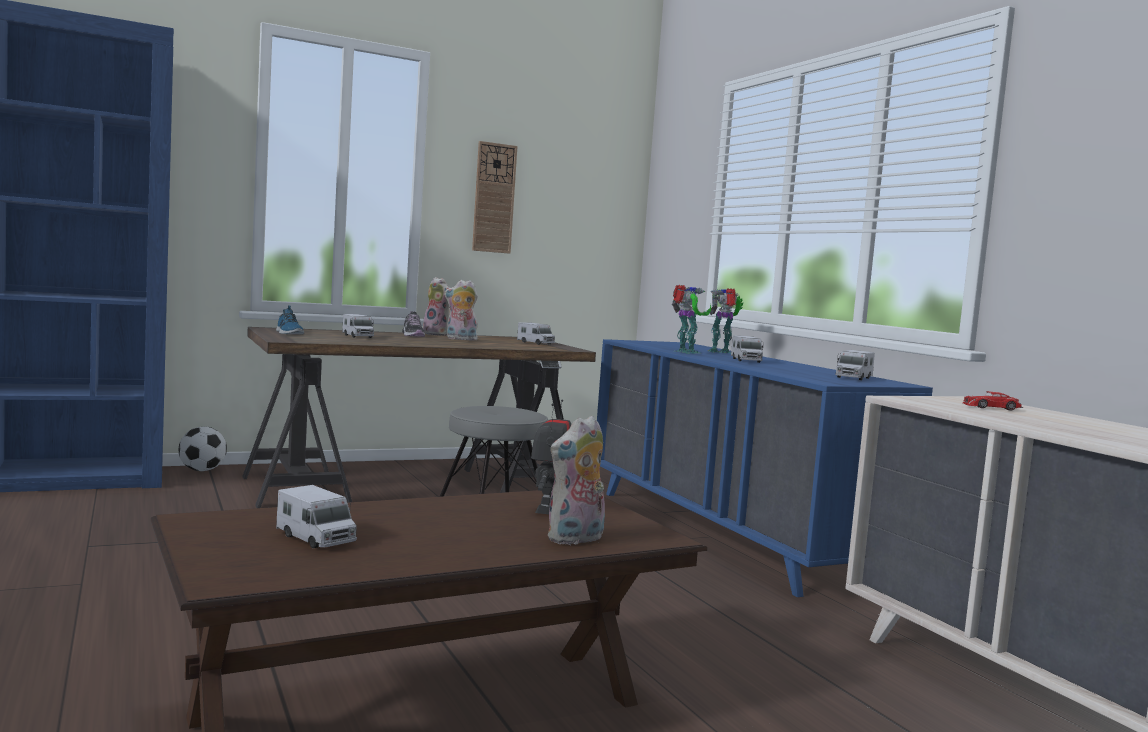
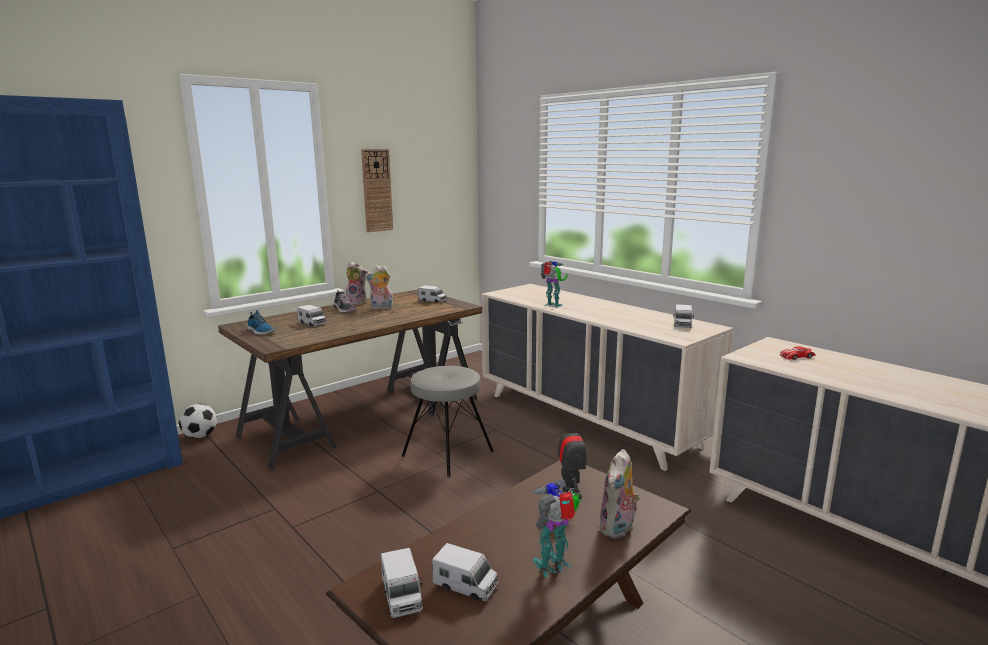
camera: 15 degrees left, 10 degrees up
(721, 352) = (570, 298): toy robot -> toy robot (554, 566)
(726, 534) = (589, 419): blue dresser -> beige dresser
(746, 360) = (598, 310): toy truck -> toy truck (401, 596)

